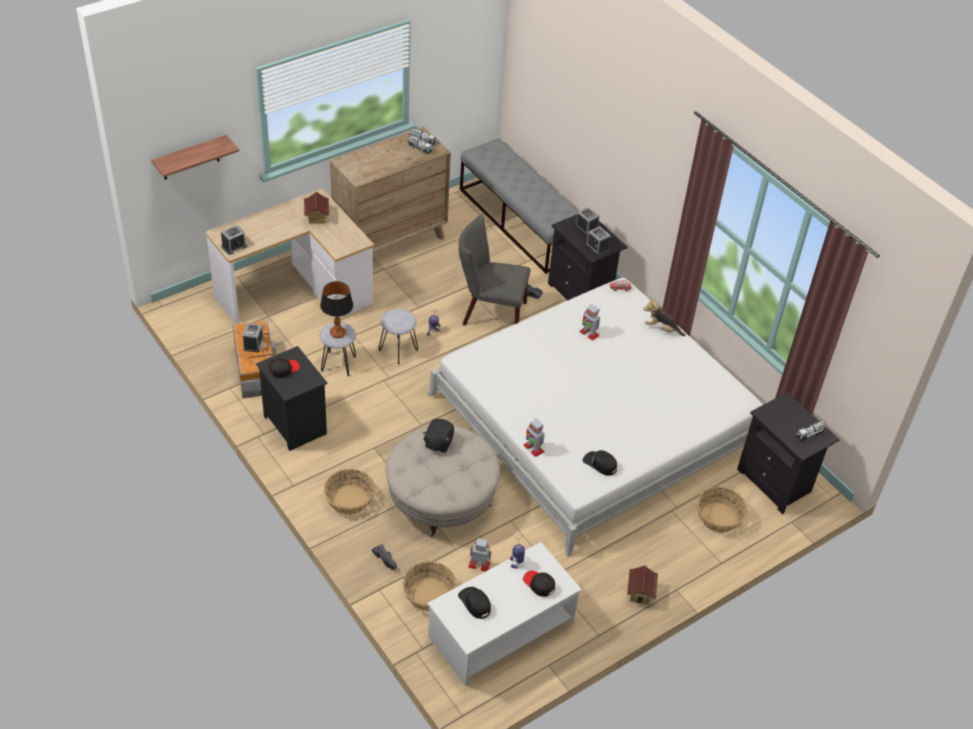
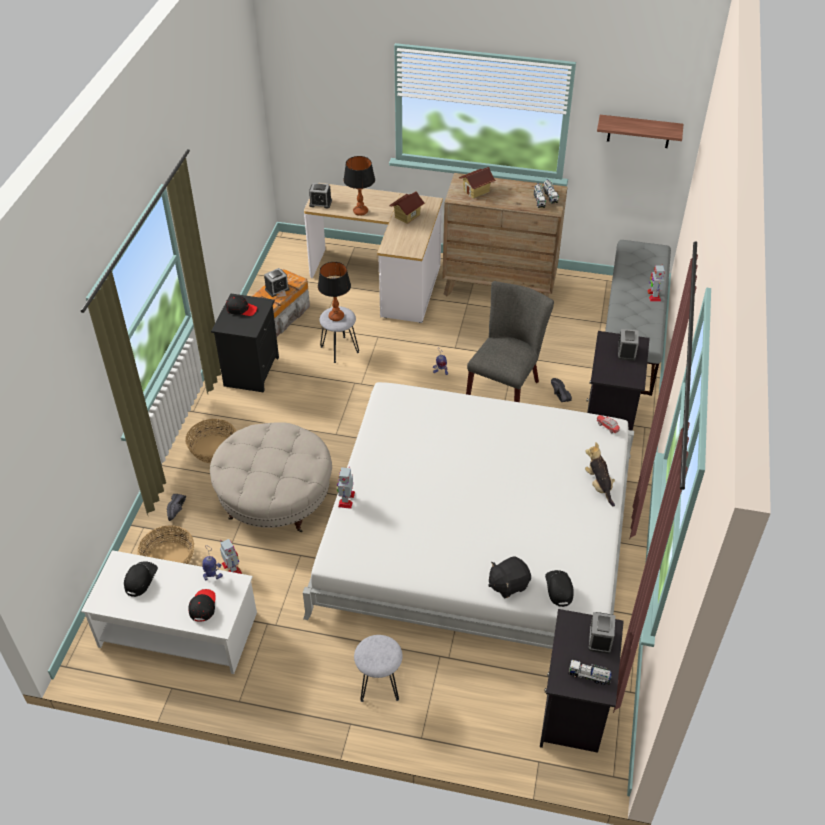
camera: 50 degrees right, 0 degrees up
(190, 158) = (321, 107): shelf -> shelf (639, 131)
(276, 235) = (360, 212): none -> table lamp
(398, 350) = (395, 368): grey stool -> grey stool (379, 683)
(438, 443) = (288, 442): black plush toy -> black plush toy (508, 584)
(489, 313) = (505, 388): grey chair -> grey chair turned 60 degrees clockwise
(589, 333) = (524, 443): toy robot -> toy robot (654, 295)
(597, 247) = (613, 373): alarm clock -> alarm clock (600, 639)
(600, 464) = (381, 553): black cap -> black cap (559, 588)
(640, 593) = (317, 699): toy house -> toy house (476, 191)
(719, 518) = (474, 698): basket -> none

